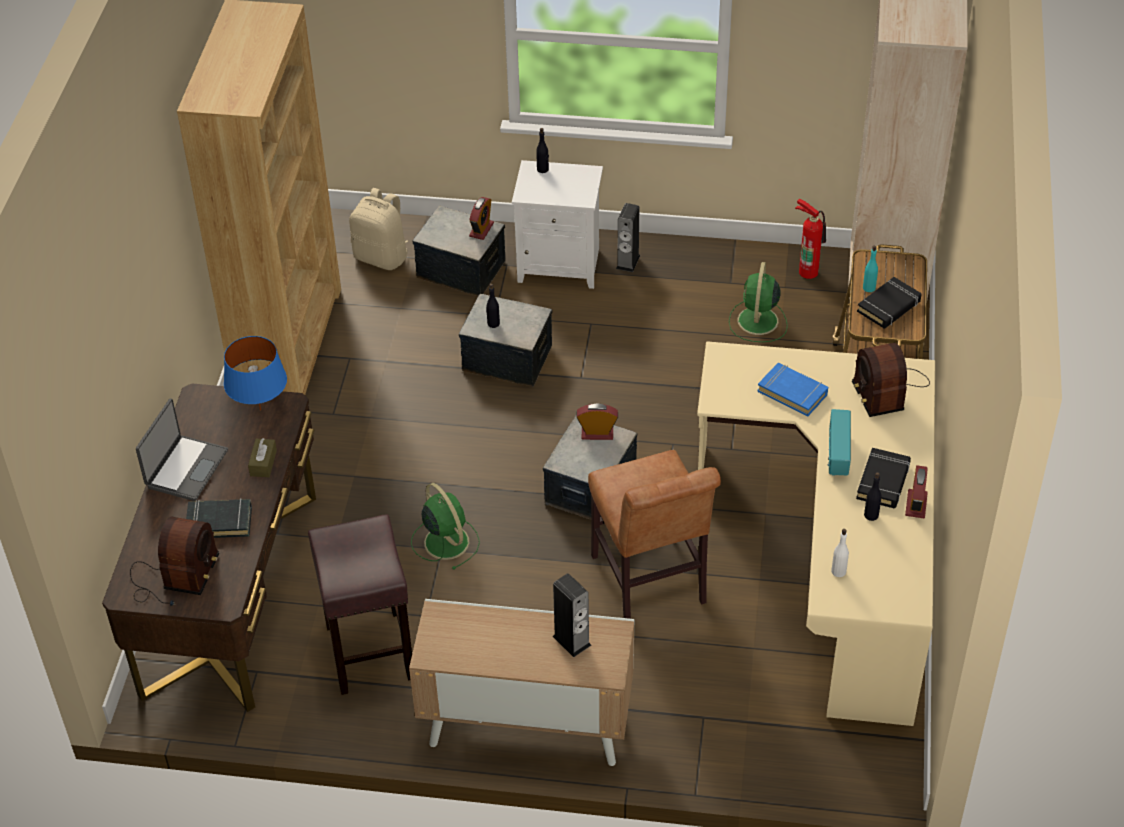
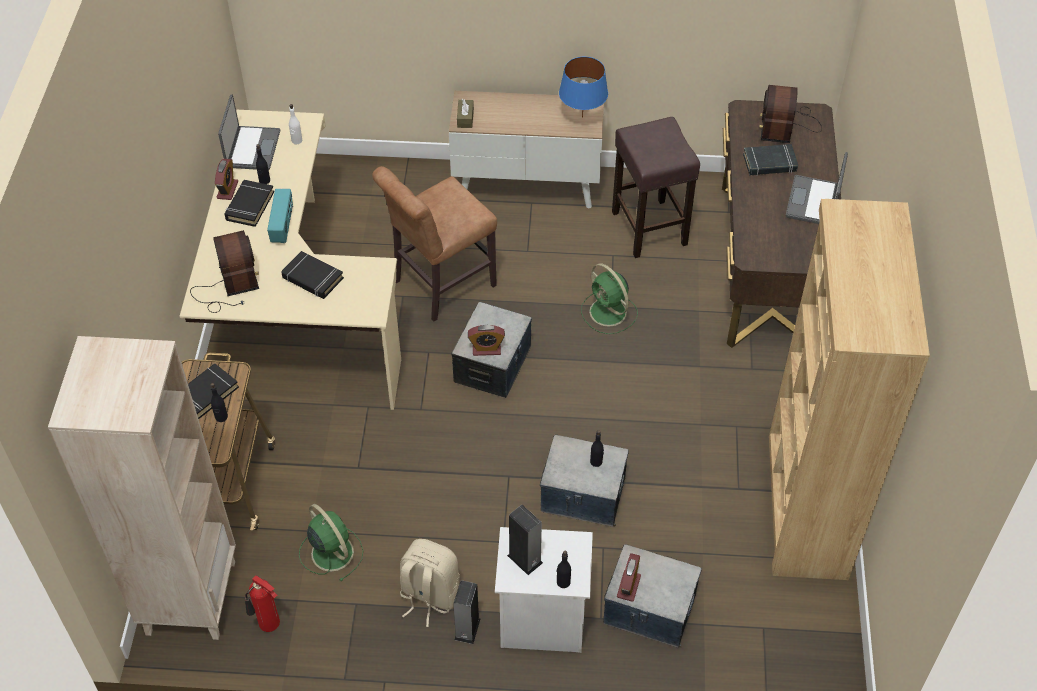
camera: 175 degrees right, 5 degrees up
(260, 410) = (772, 252): blue table lamp -> blue table lamp (582, 117)
(263, 463) = (752, 209): brown tissue box -> brown tissue box (465, 118)
(382, 257) = (740, 624): beige backpack -> beige backpack (429, 596)
(571, 640) = (492, 116): speaker -> speaker (525, 559)
(650, 584) = (440, 285): brown chair -> brown chair turned 105 degrees counterclockwise
(757, 322) = (331, 551): green fan -> green fan turned 45 degrees counterclockwise
(792, 393) = (312, 278): blue book -> black book
(869, 288) = (221, 417): turquoise bottle -> black bottle
(897, 561) = (252, 149): none -> laptop

